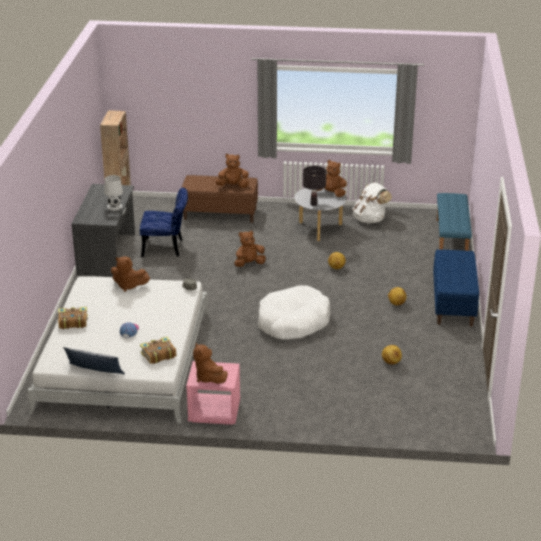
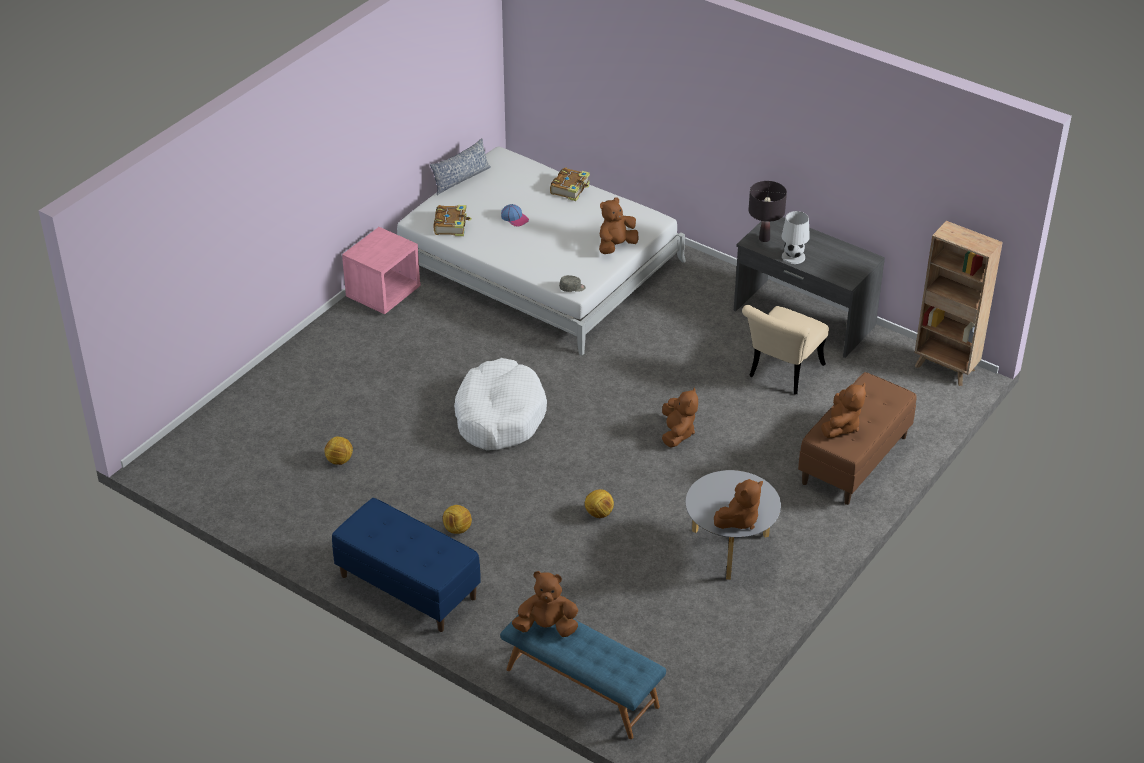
camera: 120 degrees right, 10 degrees up
(166, 248) = (781, 373): blue chair -> beige chair
(208, 378) = (375, 243): brown plush toy -> brown plush toy (547, 627)
(314, 204) = (715, 485): black table lamp -> black table lamp (764, 239)
(370, 219) = (719, 621): white backpack -> none

